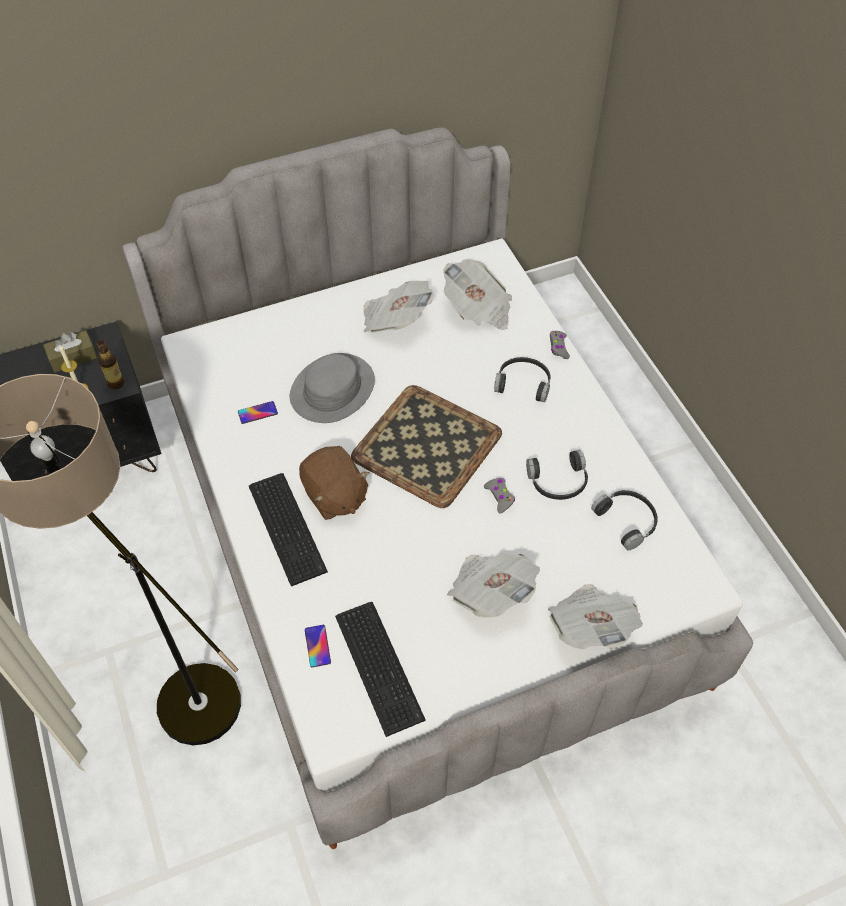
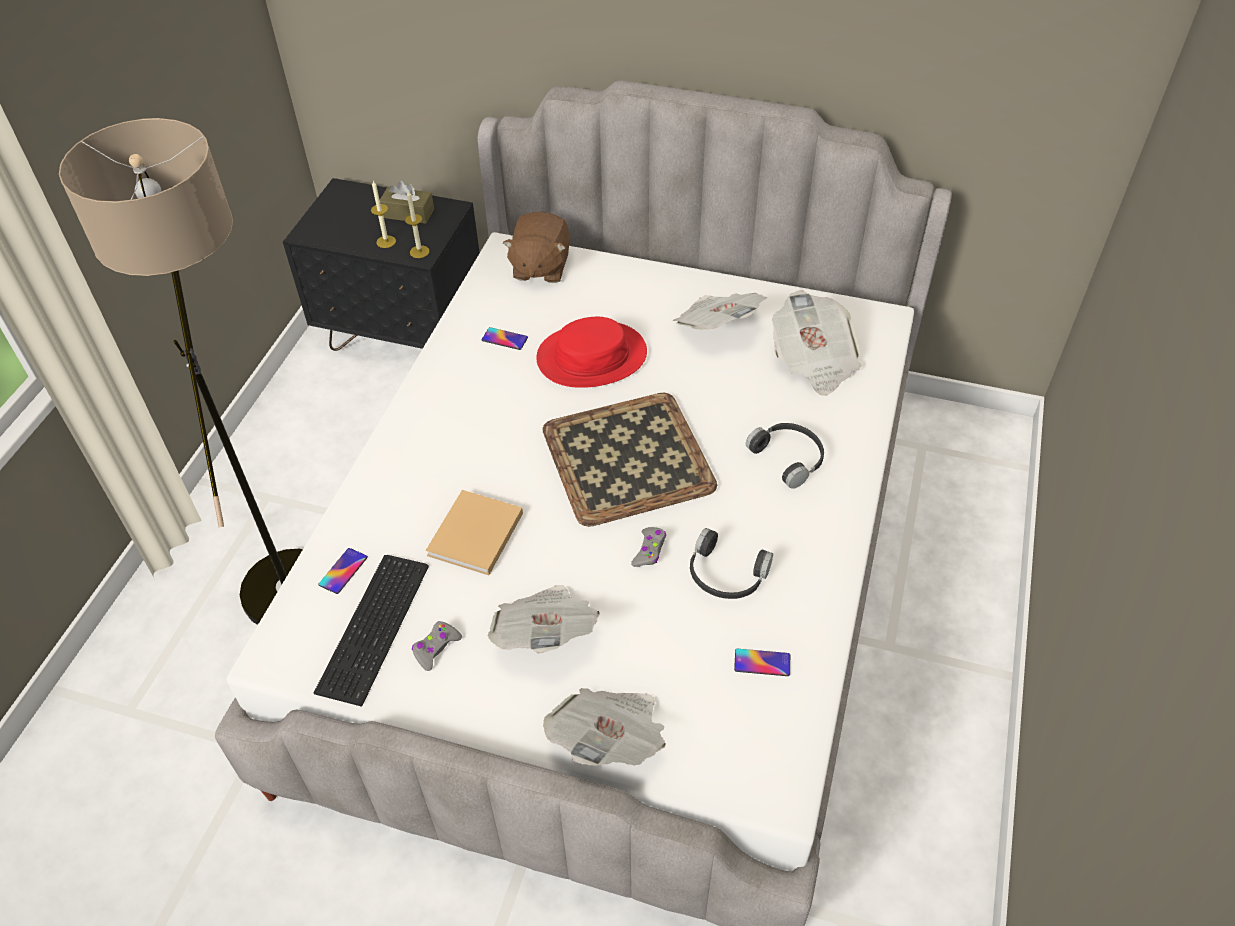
camera: 40 degrees right, 5 degrees down
(116, 383) = (419, 251): bottle -> candle
(288, 526) = (428, 451): keyboard -> none
(332, 389) = (591, 356): grey hat -> red hat
(334, 496) = (495, 451): brown plush toy -> brown plush toy (540, 267)
(381, 562) = (474, 536): none -> beige book
(558, 347) = (865, 444): grey game controller -> grey game controller (436, 648)
(627, 520) = (762, 662): black headphones -> phone

